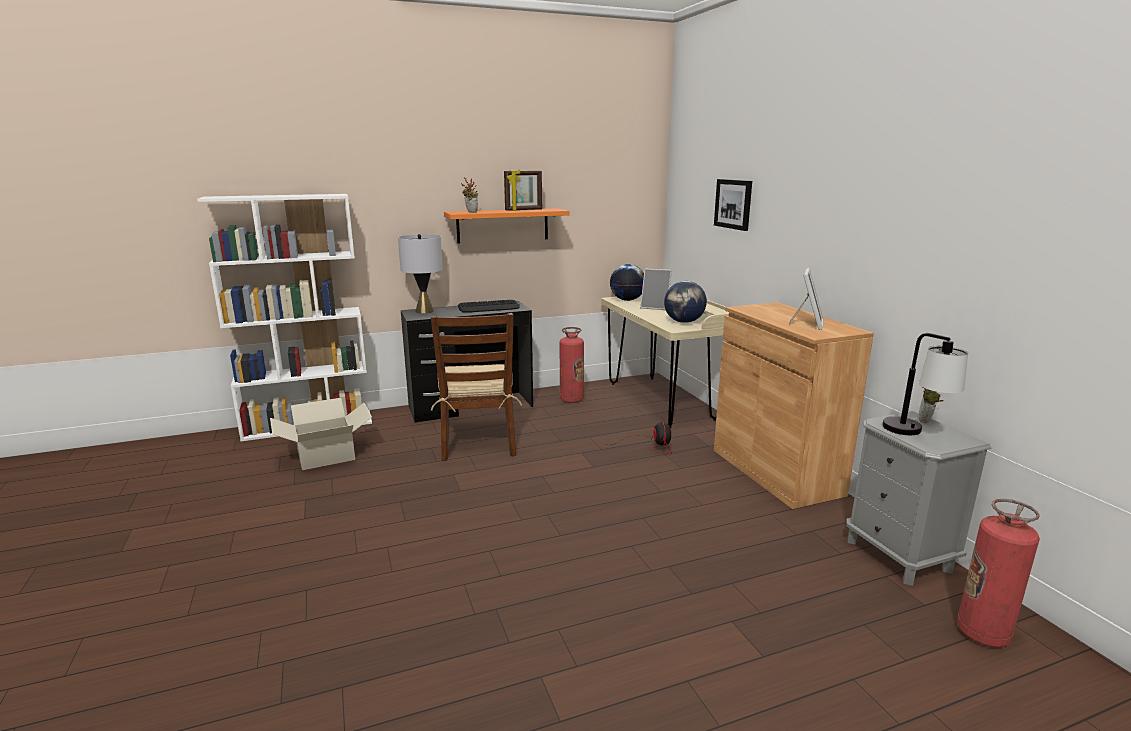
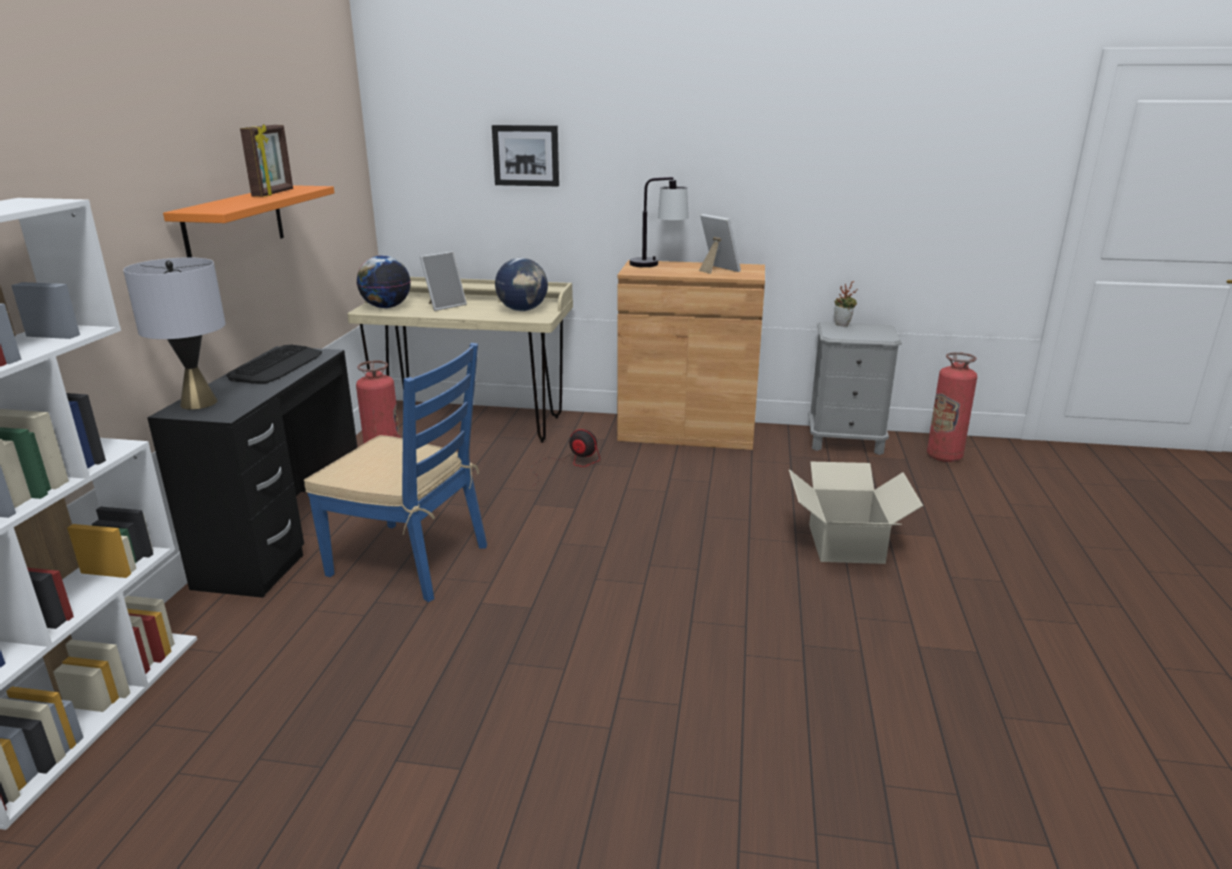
camera: 60 degrees left, 5 degrees up
(326, 455) = (256, 712): cardboard box -> cardboard box (844, 543)
(470, 212) = (226, 207): potted plant -> none
(478, 441) = (410, 560): brown chair -> blue chair
(915, 435) = (864, 334): table lamp -> table lamp (657, 265)

